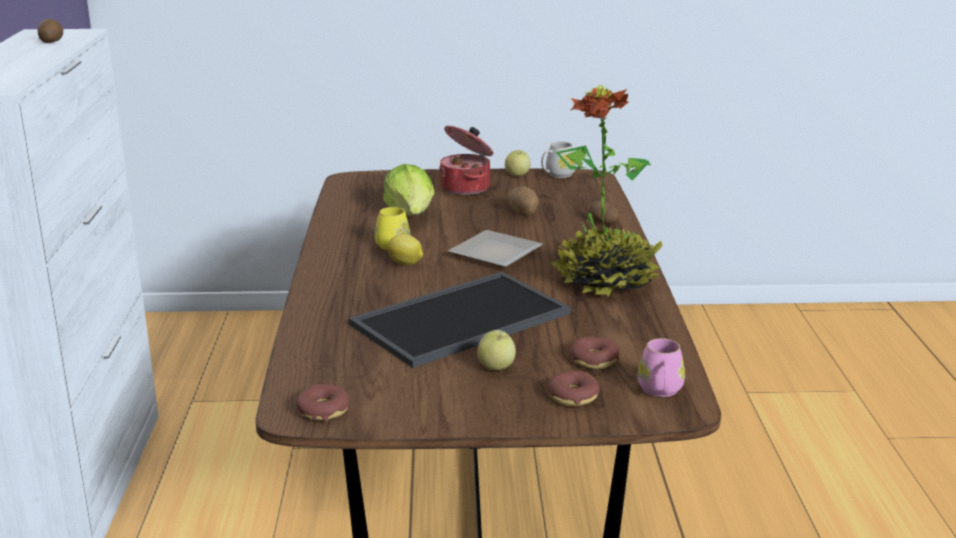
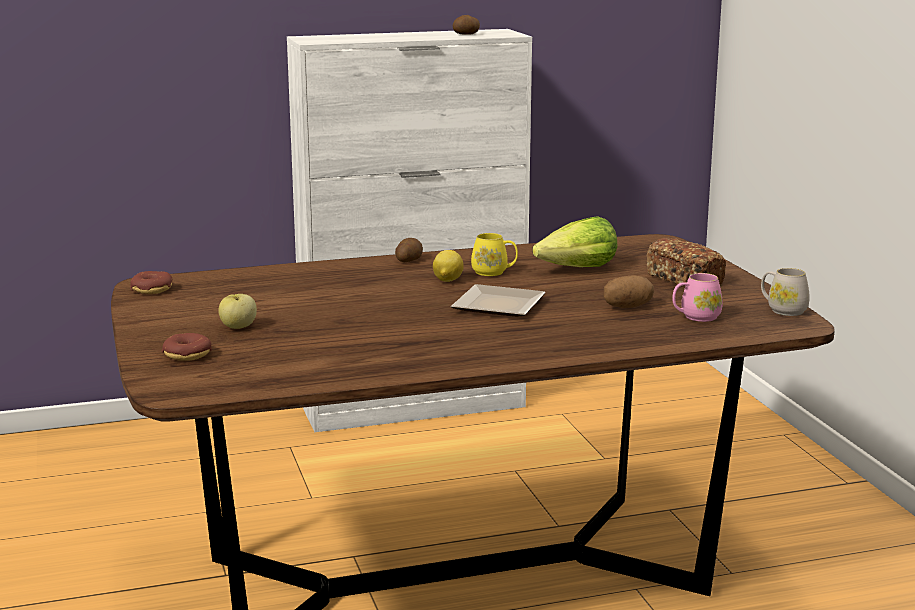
camera: 75 degrees right, 5 degrees down
(461, 320) = (328, 309): tray -> none
(466, 188) = (685, 279): cooking pot -> bread
(518, 175) = (758, 294): apple -> none
(594, 360) = (262, 357): donut -> none
(602, 221) = (638, 339): potato -> potato (408, 260)
(606, 281) = (456, 351): potted plant -> none
(661, 391) = (203, 384): pink mug -> pink mug (695, 317)

